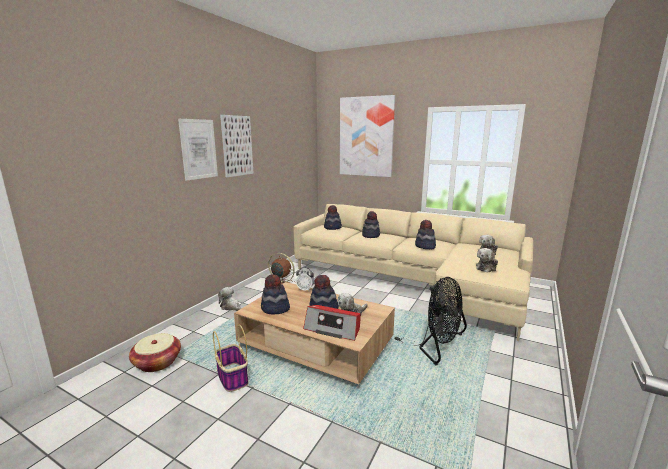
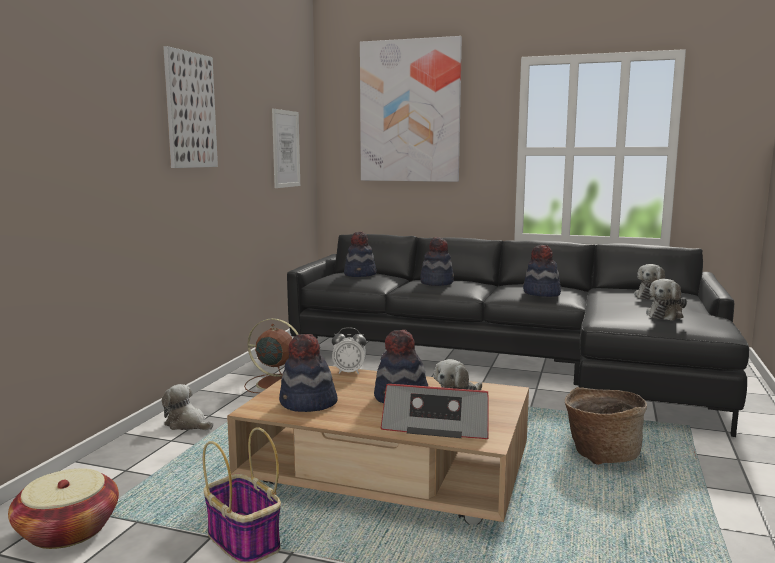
camera: 10 degrees left, 5 degrees down
(198, 149) = (127, 107): picture -> picture (286, 149)
(411, 282) = (514, 365): beige sofa -> black sofa
(434, 345) = (601, 454): black fan -> basket

